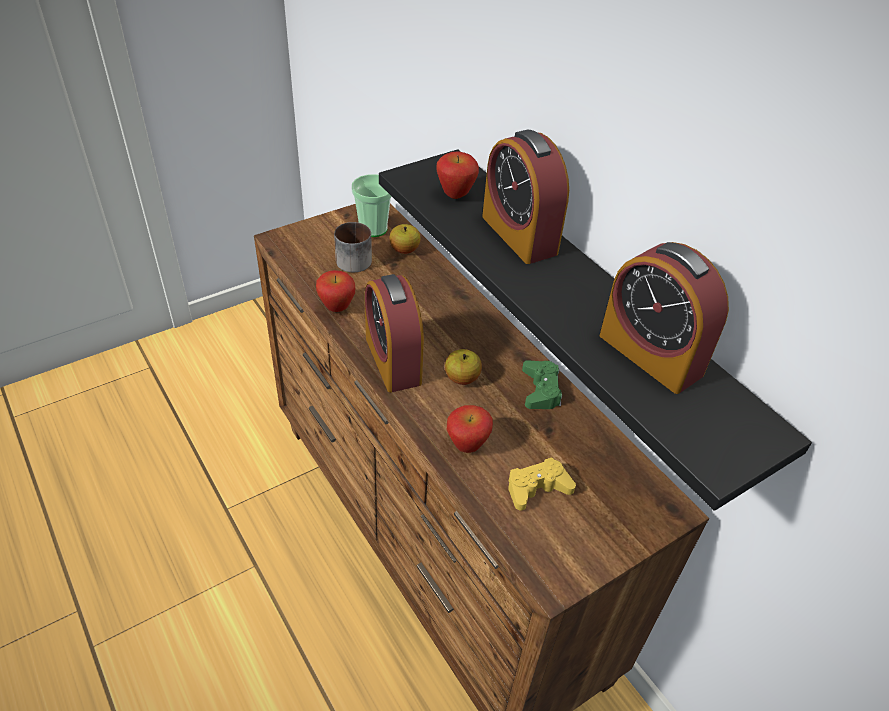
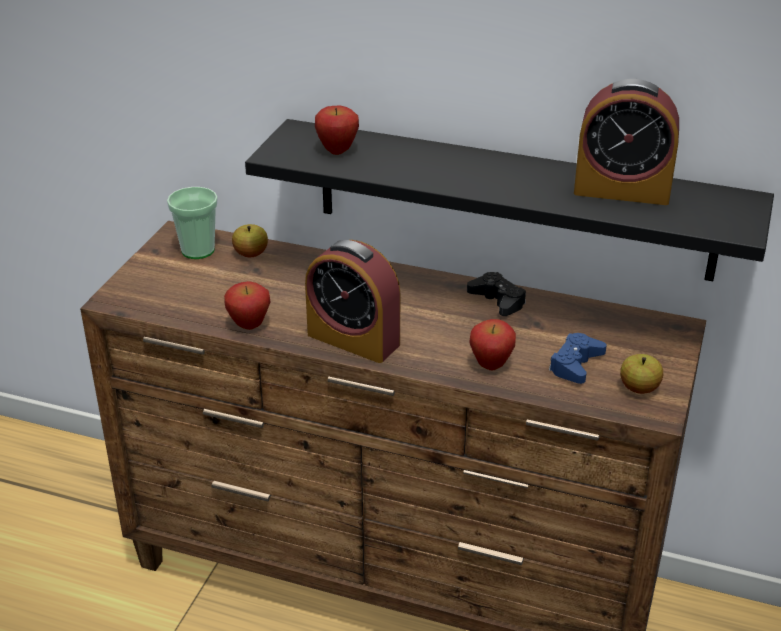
camera: 35 degrees left, 10 degrees down
(352, 258) = (209, 282): mug -> none
(462, 378) = (427, 323): apple -> apple (639, 388)
(519, 235) = (427, 157): alarm clock -> none
(537, 488) = (575, 364): yellow game controller -> blue game controller
(541, 390) = (498, 300): green game controller -> black game controller

